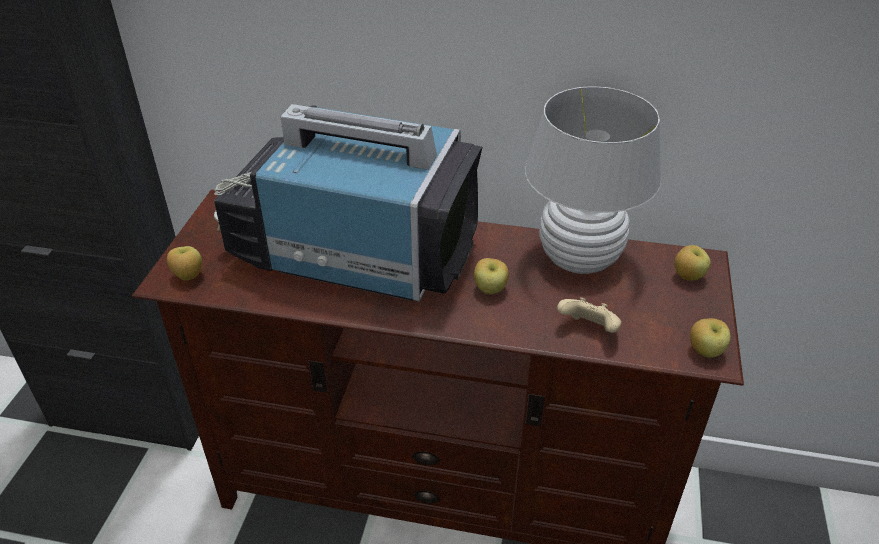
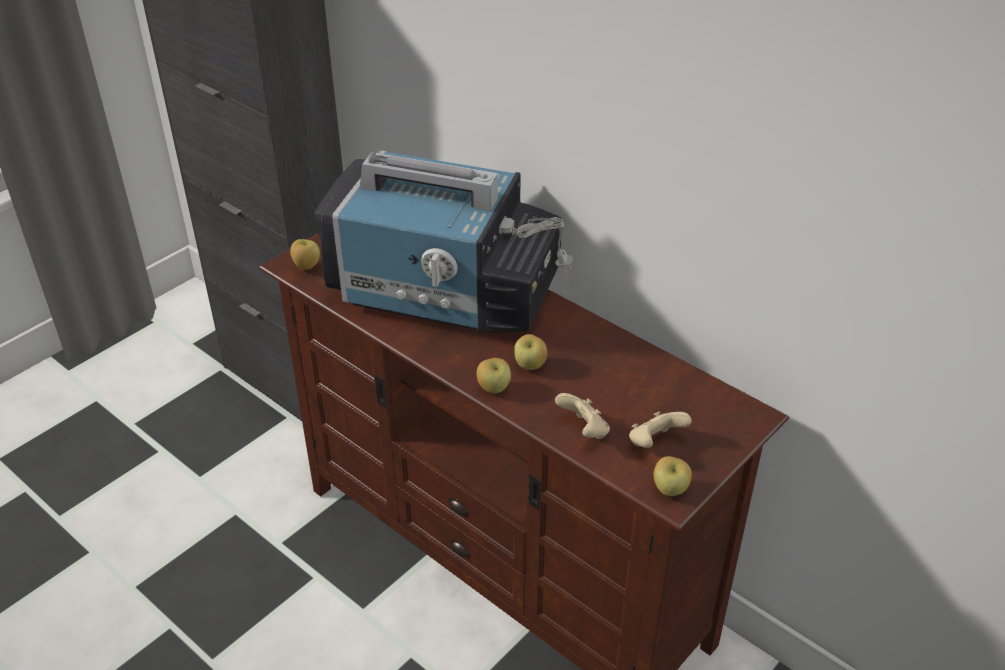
camera: 30 degrees right, 0 degrees up
(354, 251) = (446, 292): television -> television turned 150 degrees clockwise
(579, 259) = (634, 369): white table lamp -> none
(655, 315) = (654, 443): none -> beige game controller
(688, 276) = (722, 422): apple -> apple (494, 388)

